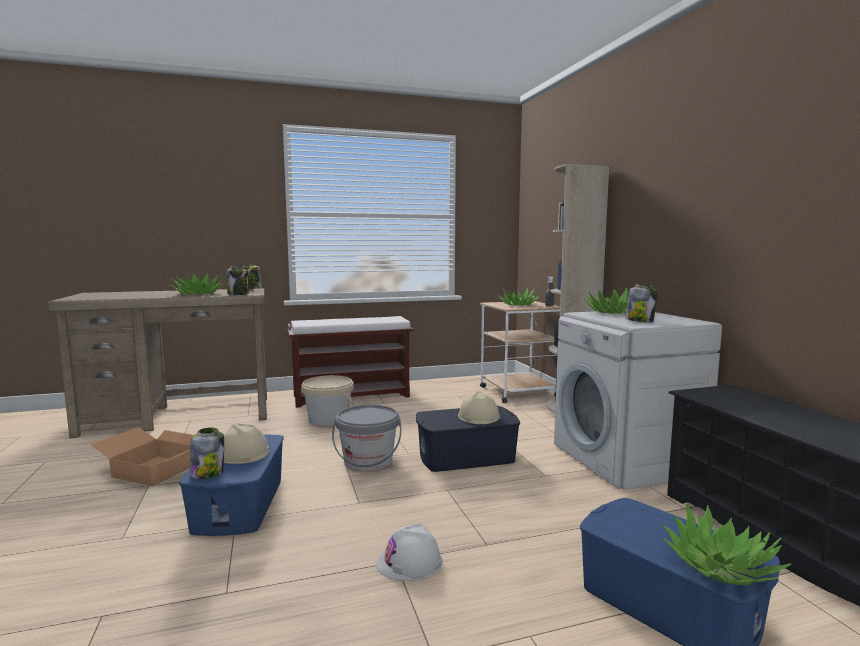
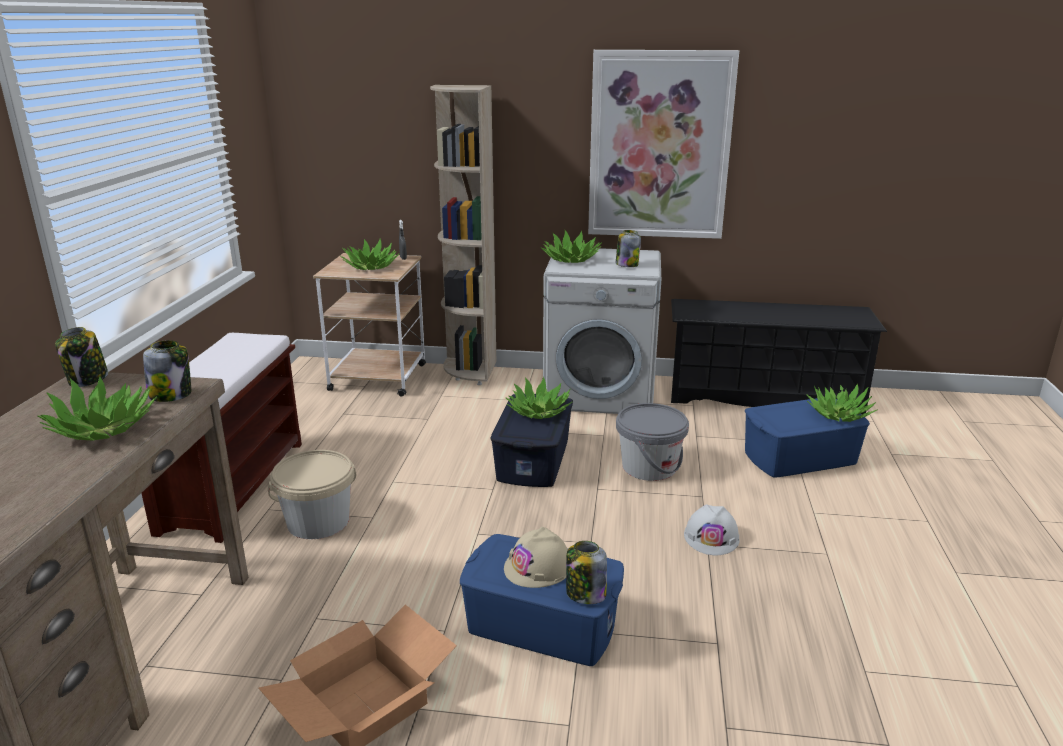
camera: 65 degrees left, 15 degrees up
(368, 461) = (492, 518): grey bucket -> grey bucket (649, 467)
(478, 416) = (539, 412): beige hard hat -> potted plant
(728, 204) = (659, 146): none -> picture

